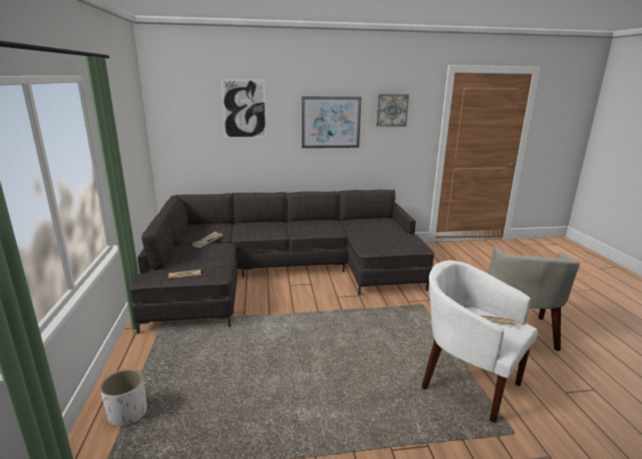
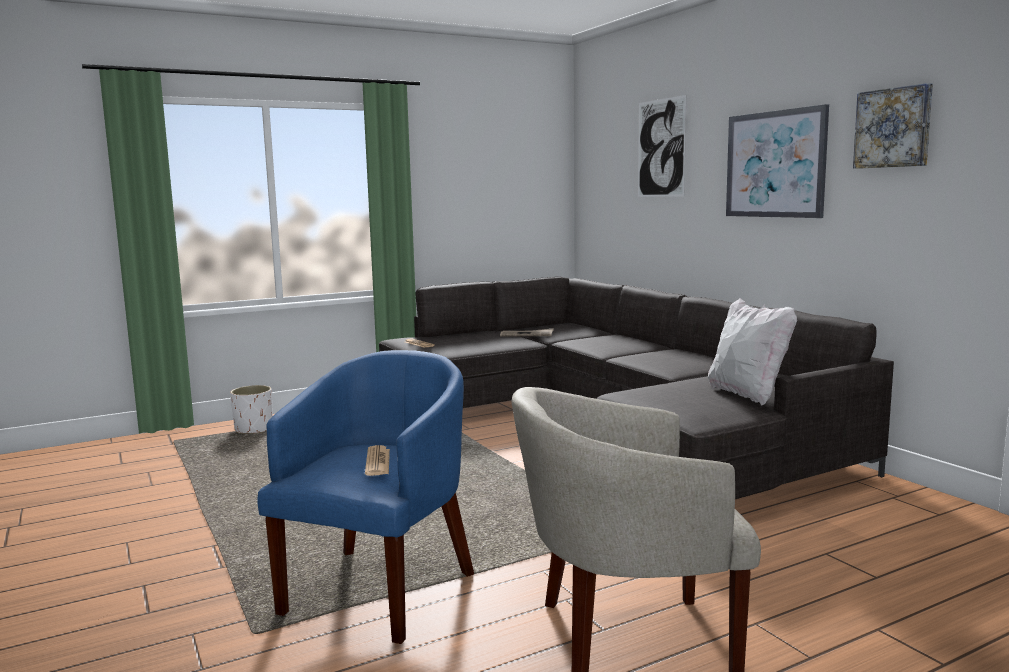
camera: 70 degrees right, 10 degrees down
(392, 231) = (747, 395): none -> white pillow
(467, 382) = (380, 588): white armchair -> blue armchair

